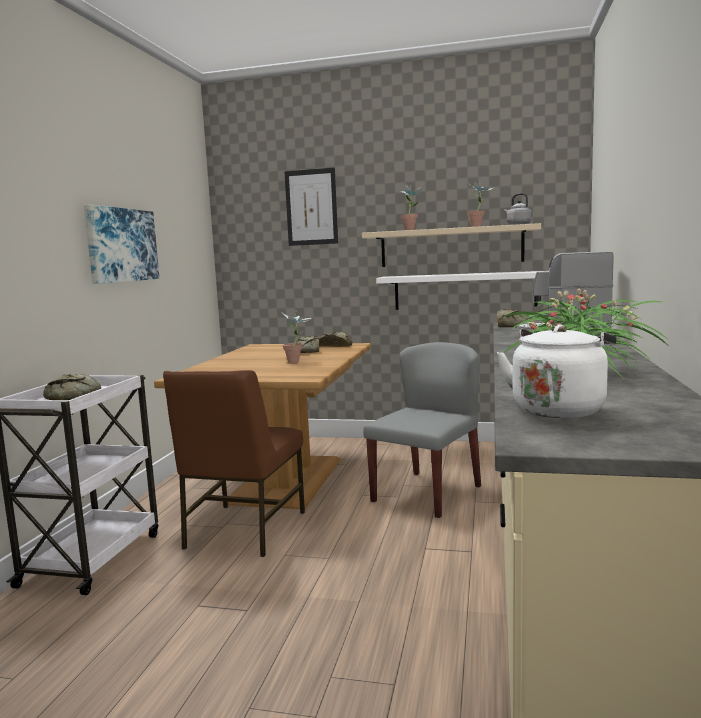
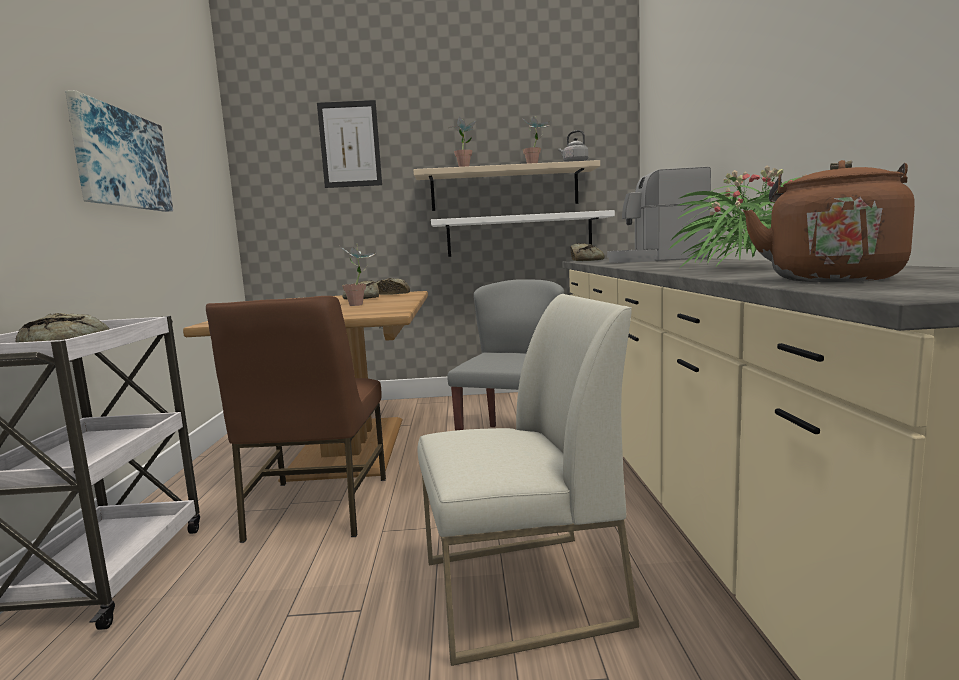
camera: 15 degrees left, 0 degrees up
(364, 617) = (521, 593): none -> white chair
(559, 409) = (830, 279): white kettle -> brown kettle

